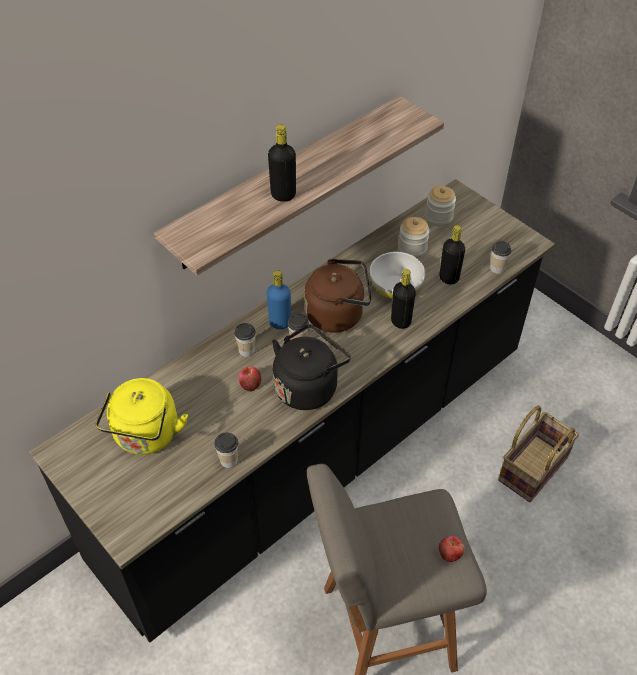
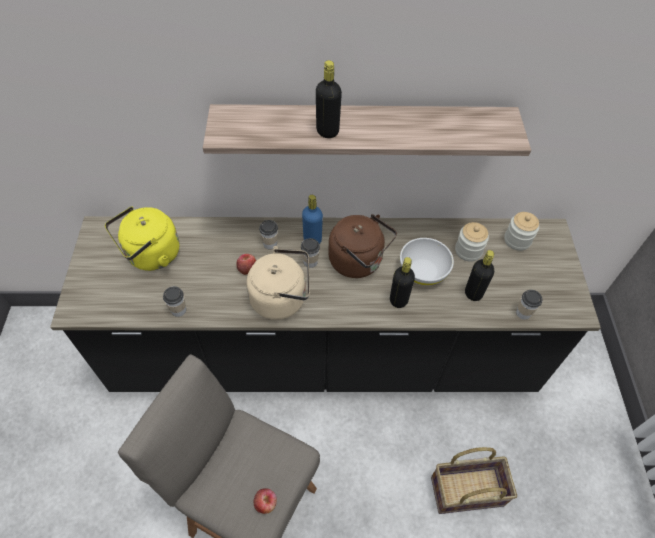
camera: 40 degrees right, 5 degrees up
(308, 386) = (282, 298): black kettle -> beige kettle

